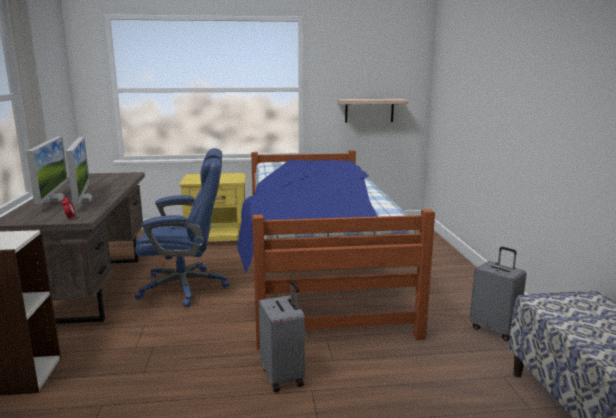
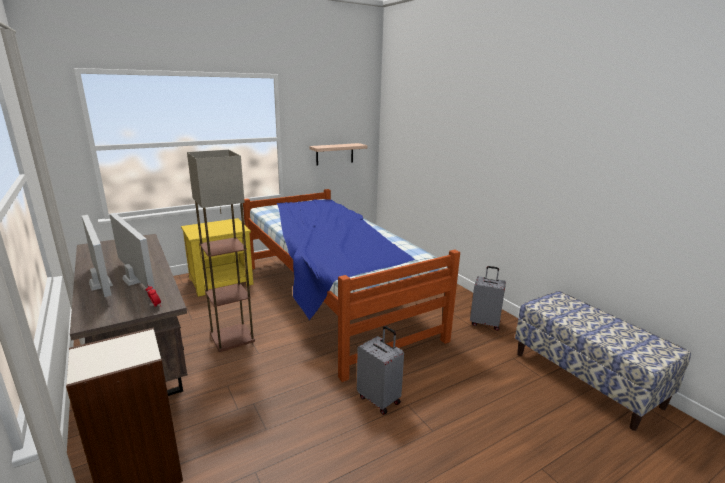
camera: 25 degrees left, 5 degrees up
(185, 287) = (233, 337): blue office chair -> floor lamp

